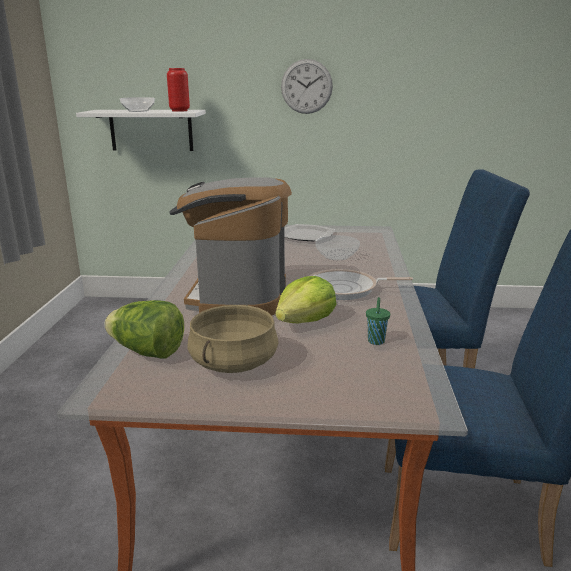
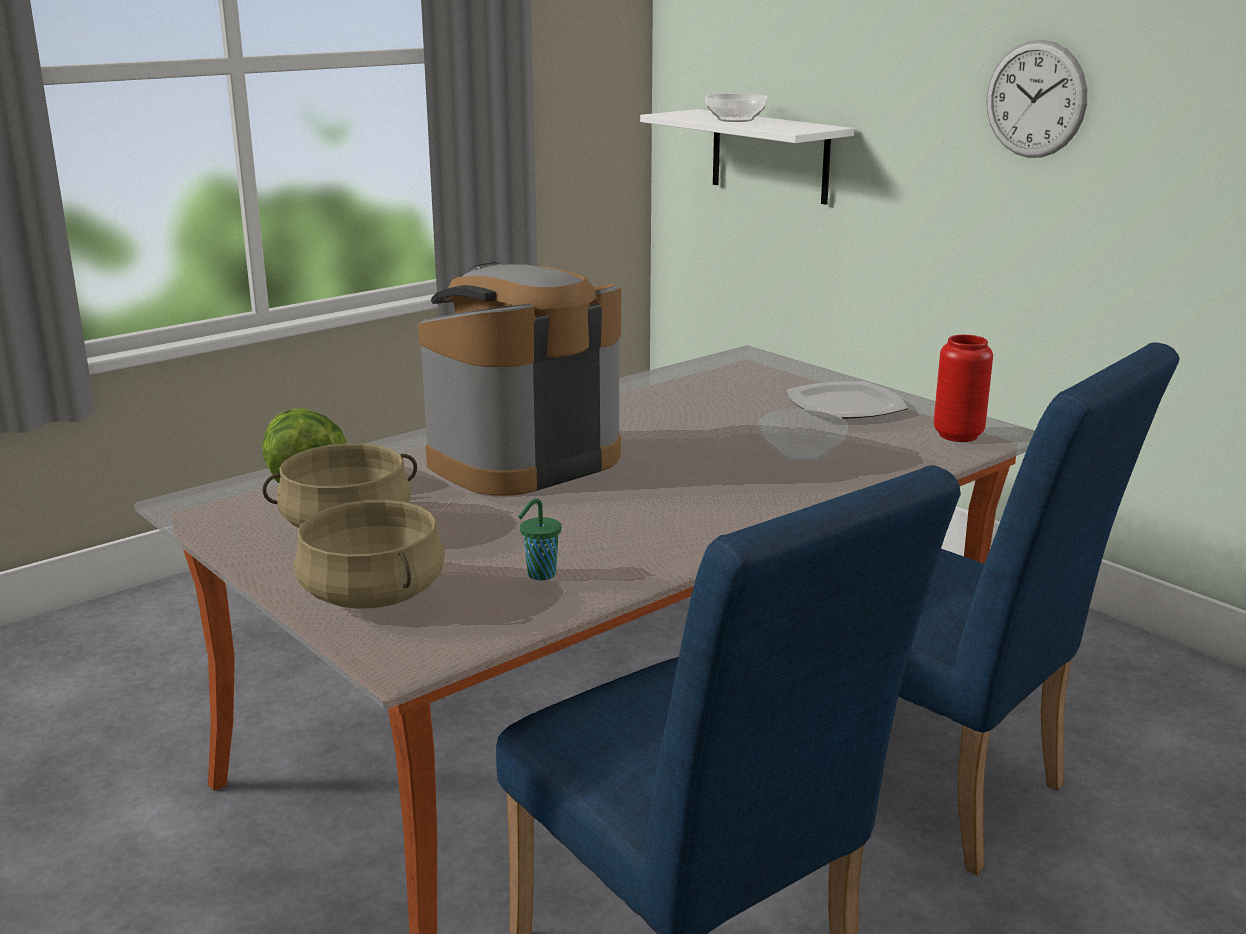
camera: 45 degrees right, 0 degrees up
(179, 111) = (793, 127): red vase -> red vase (958, 435)
(305, 321) = (525, 518): lettuce -> none
(335, 386) = (374, 594): none -> beige cooking pot
(346, 289) = (683, 501): frying pan -> none

